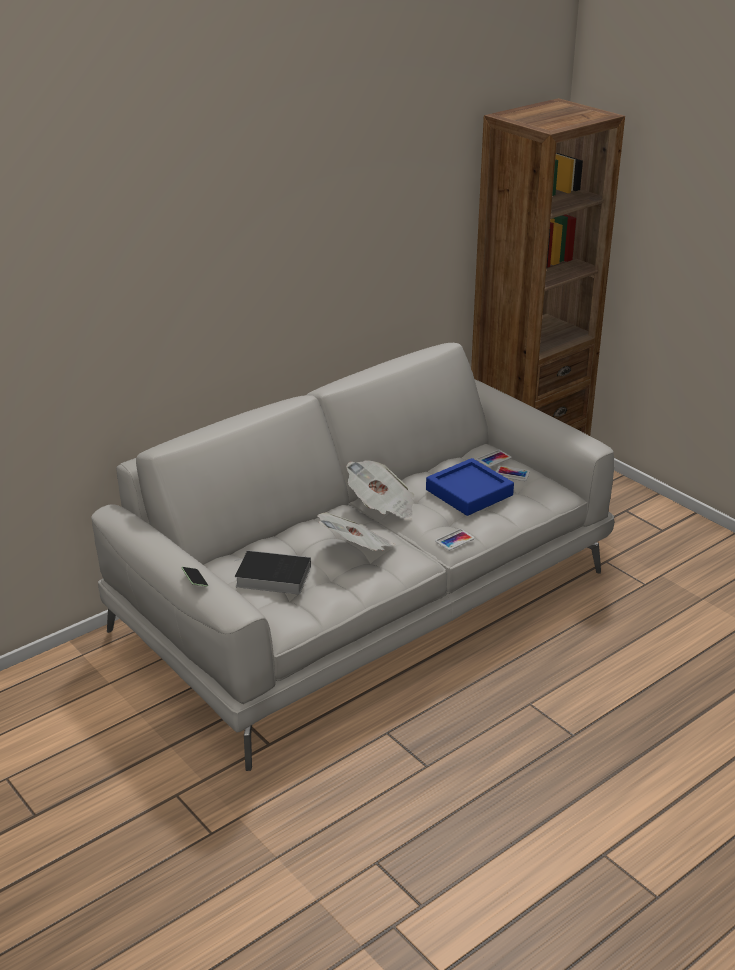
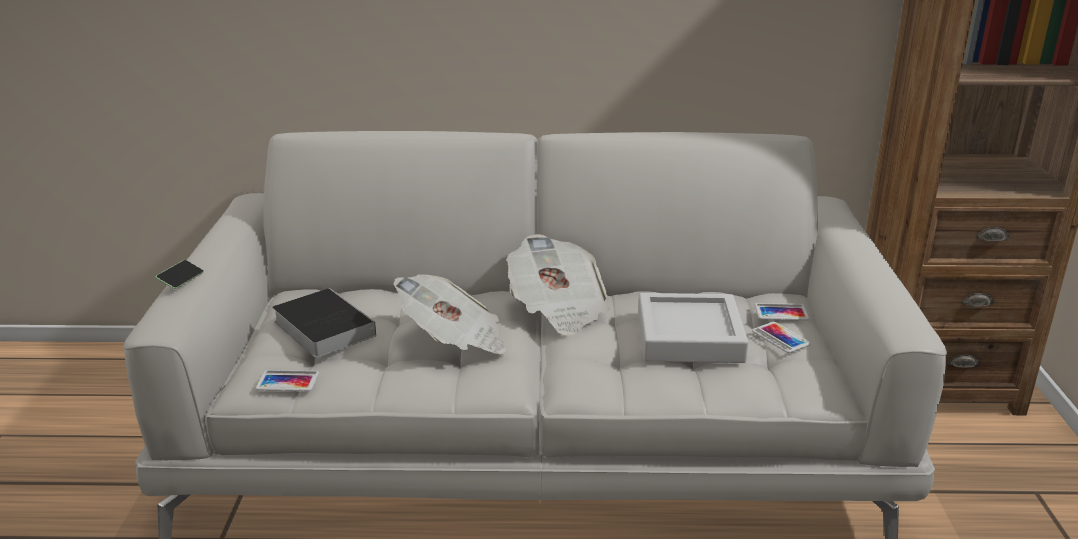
camera: 40 degrees right, 5 degrees down
(454, 540) = (586, 382): phone -> phone (287, 381)
(469, 492) = (689, 337): blue tray -> grey tray

